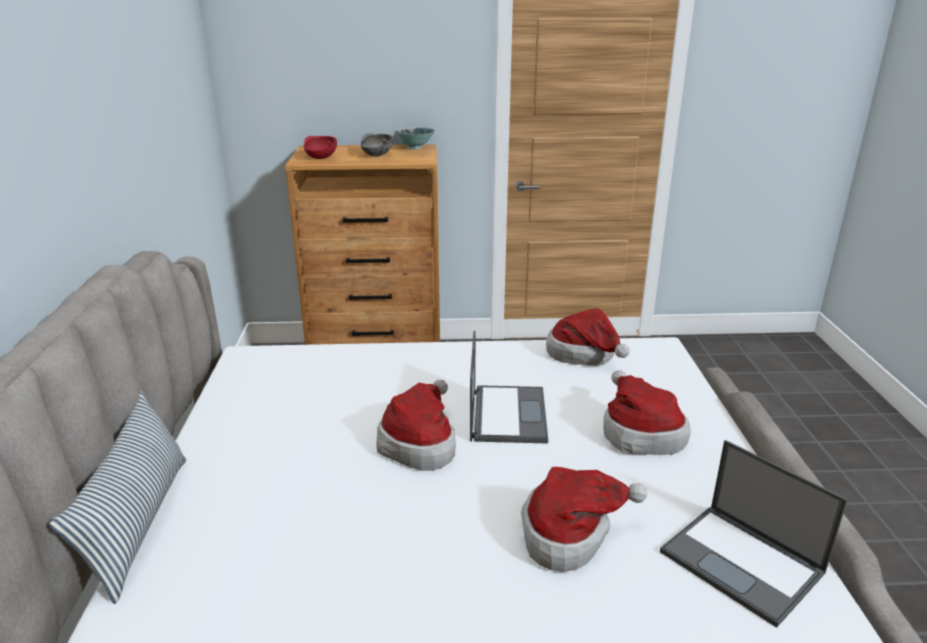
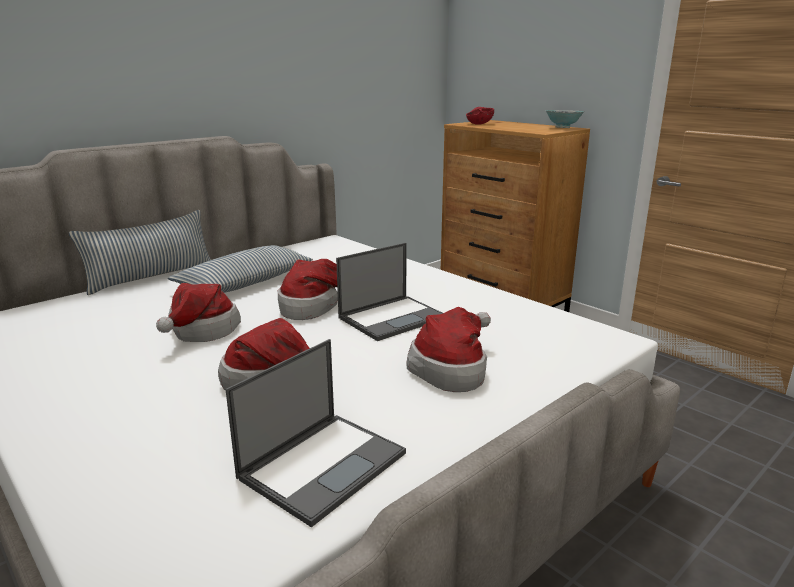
camera: 50 degrees right, 5 degrees down
(284, 459) = (245, 282): none -> pillow
(377, 155) = (521, 127): grey bowl -> none
(585, 355) = (532, 316): hat -> hat (200, 331)
(743, 563) = (324, 464): laptop -> laptop turned 150 degrees counterclockwise

